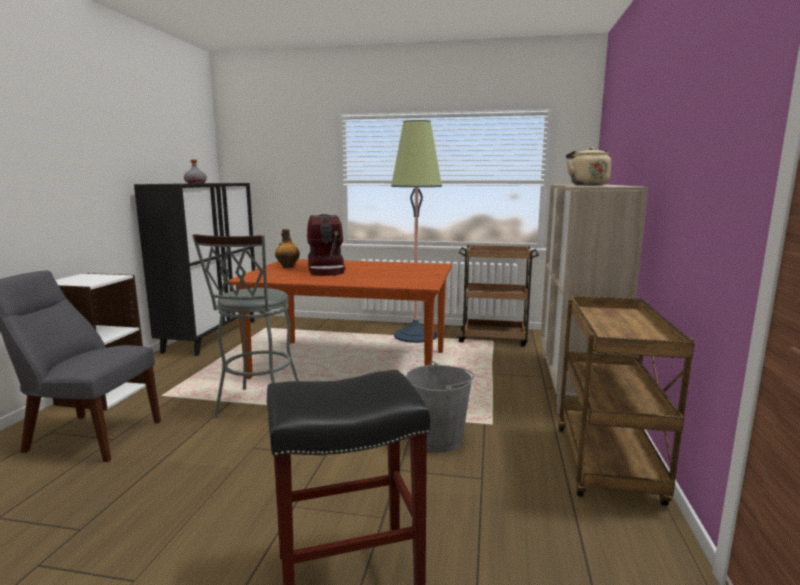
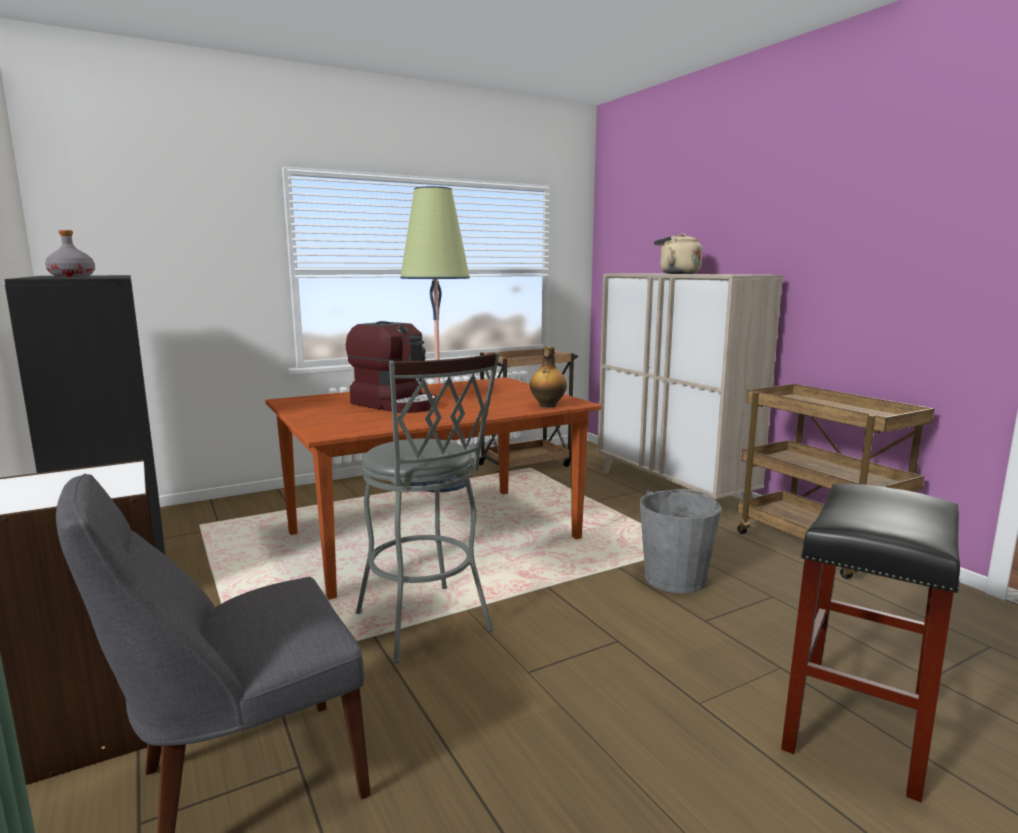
camera: 40 degrees left, 0 degrees up
(287, 267) = (323, 409): bottle -> bottle (547, 406)

